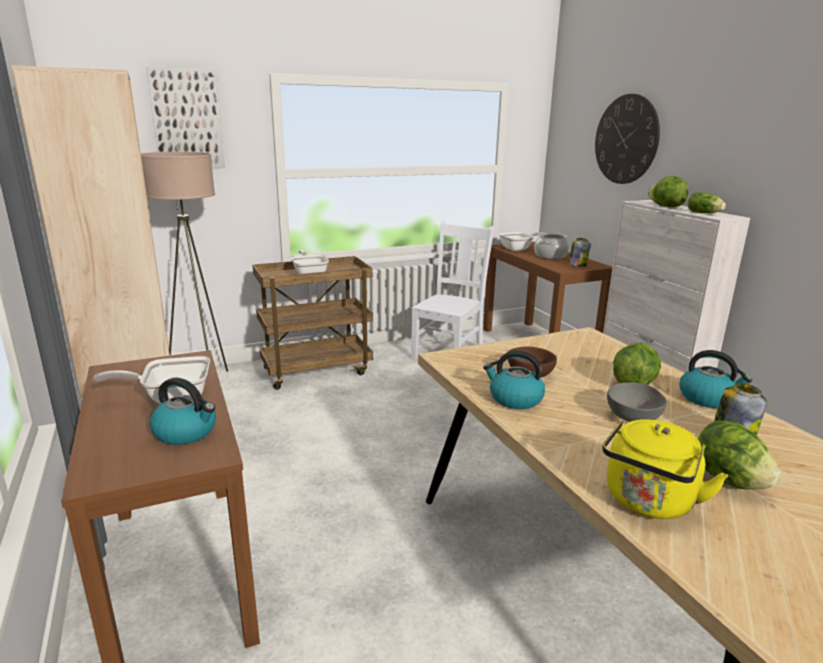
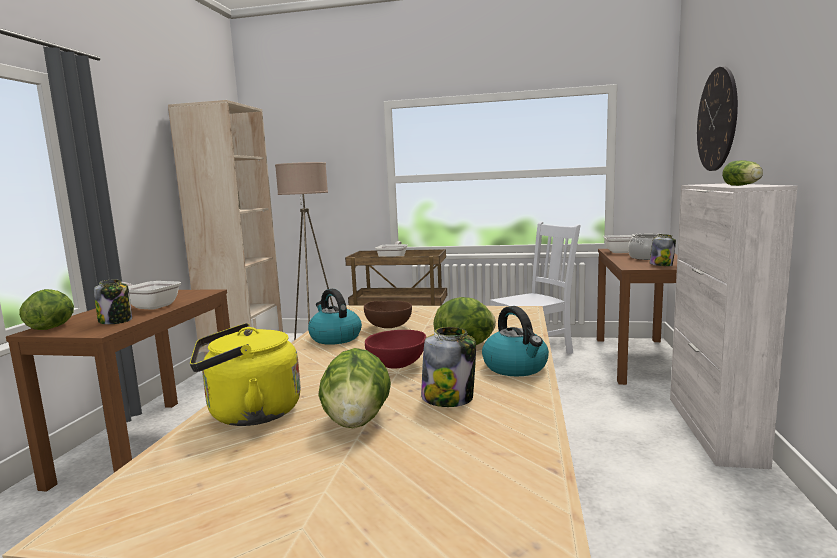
camera: 35 degrees right, 10 degrees down
(186, 432) = (116, 321): kettle -> jar
(187, 119) = (324, 141): picture -> none
(634, 418) = (398, 366): grey bowl -> red bowl
(666, 206) = (716, 184): lettuce -> lettuce (52, 327)

